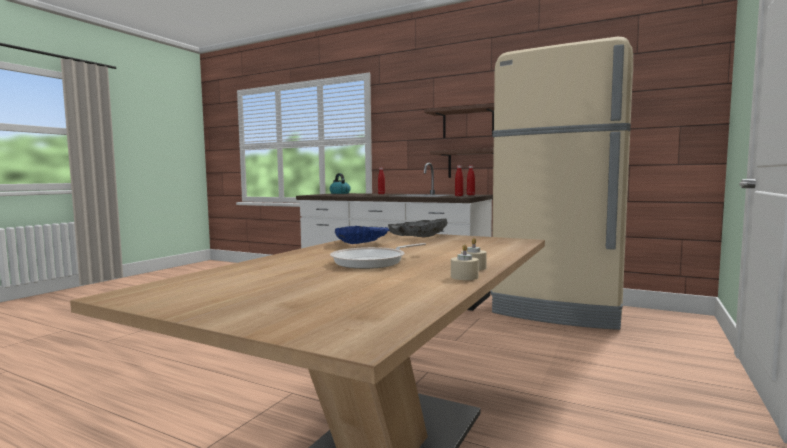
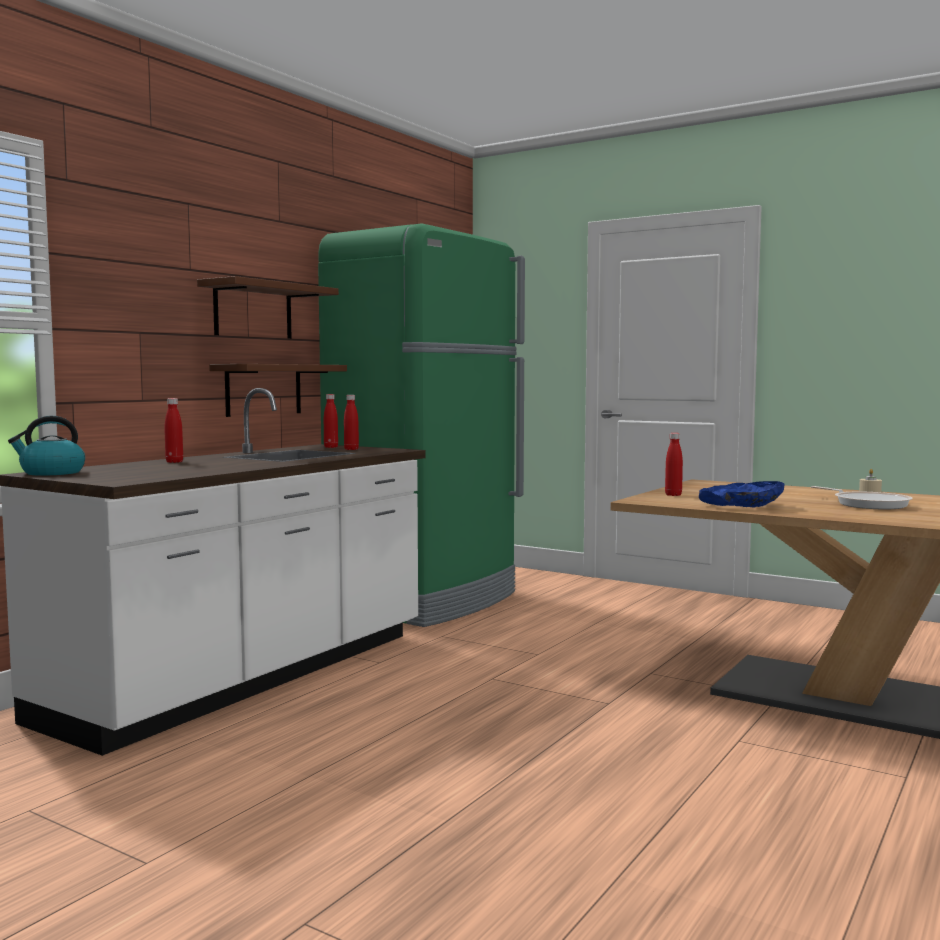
camera: 85 degrees left, 0 degrees up
(419, 236) = (673, 495): grey bowl -> red bottle
(464, 277) = (909, 495): beige candle -> none
(558, 310) = (426, 601): beige fridge -> green fridge

